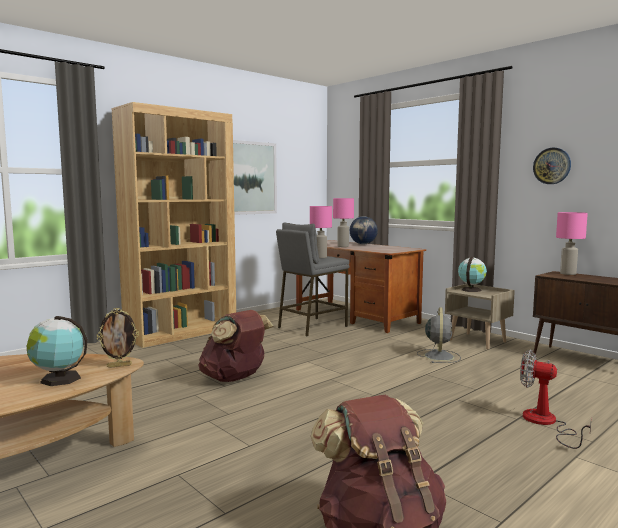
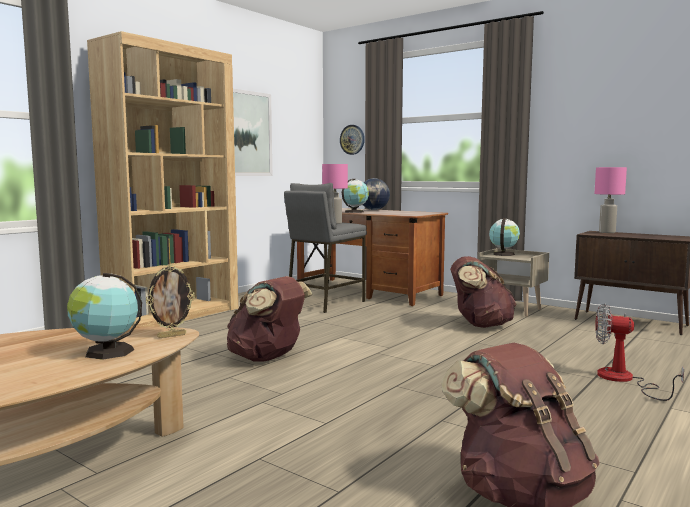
camera: 10 degrees left, 0 degrees up
(343, 246) = (355, 212): pink table lamp -> globe
(438, 356) = (480, 325): grey fan -> brown backpack
(552, 166) = (586, 119): wall clock -> wall clock (352, 139)

